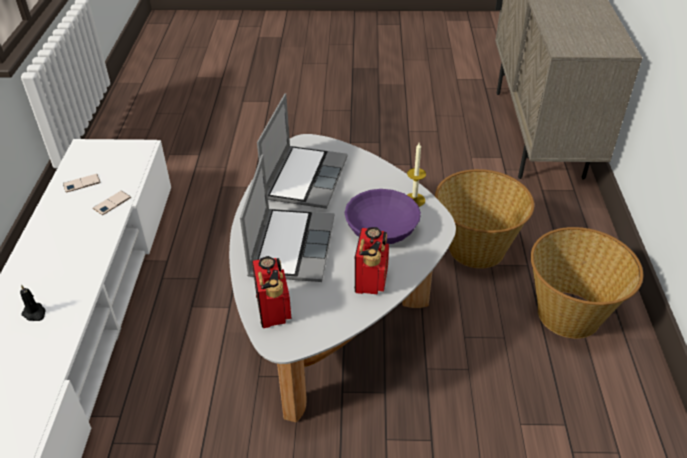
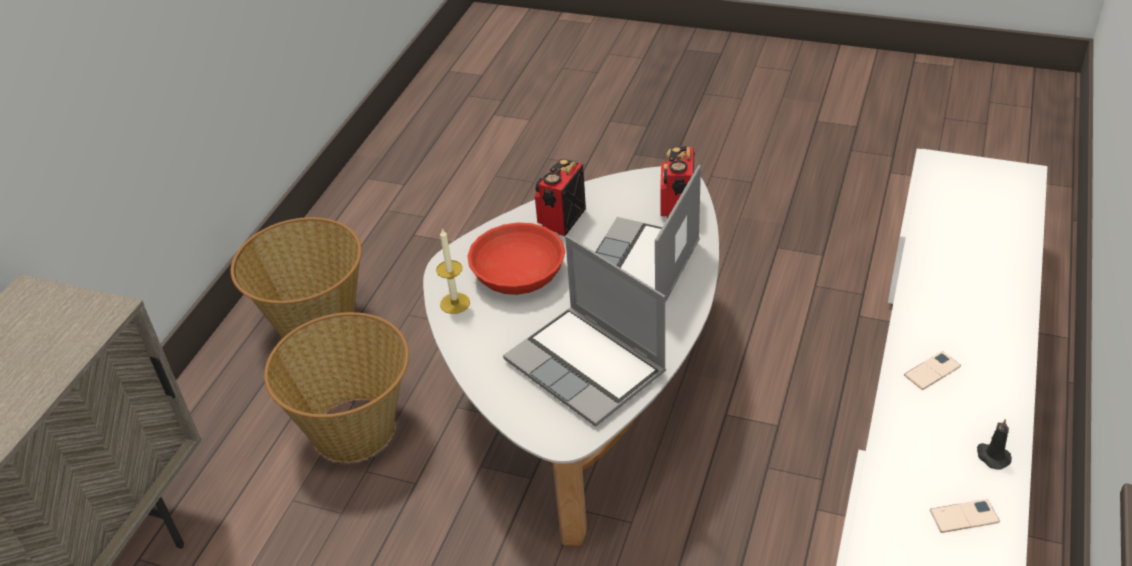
camera: 160 degrees left, 0 degrees up
(35, 313) = (964, 307): black candle -> black candle (992, 456)
(112, 203) = (899, 460): phone -> phone (932, 371)
(305, 178) = (587, 367): laptop -> laptop turned 75 degrees counterclockwise
(382, 228) = (518, 273): purple bowl -> red bowl

